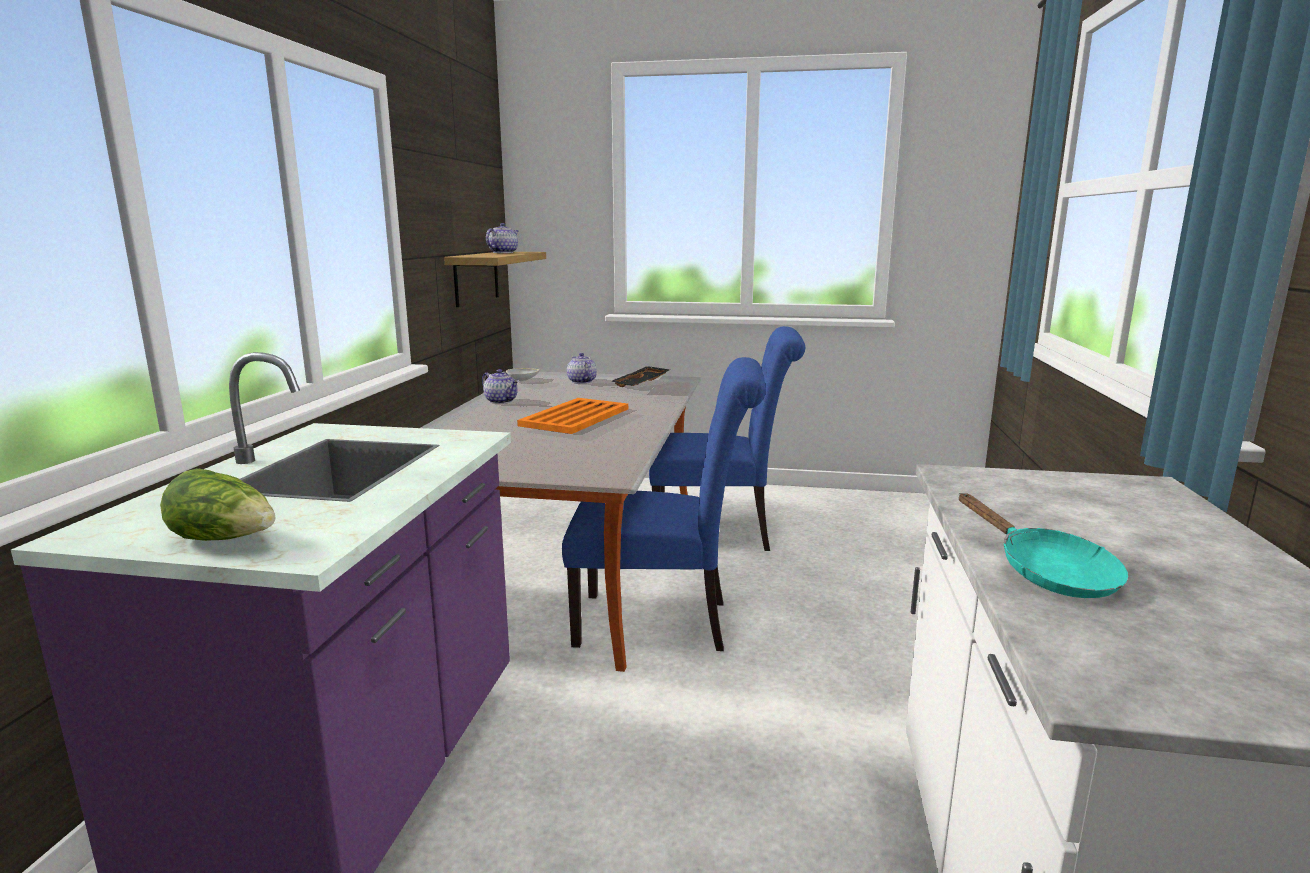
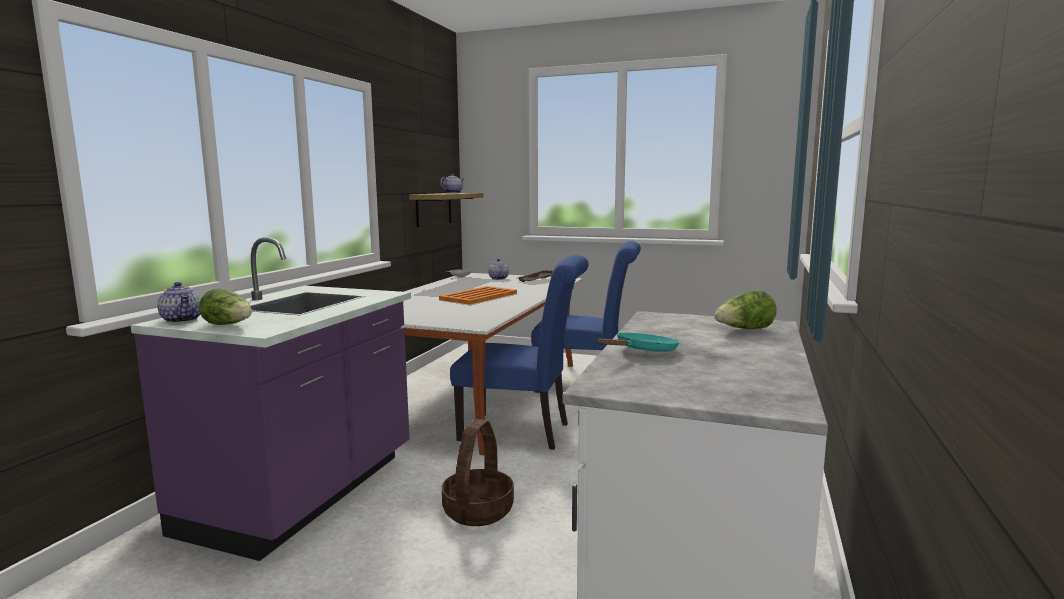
camera: 10 degrees right, 5 degrees down
(502, 401) = (438, 287): teapot -> teapot (183, 320)
(655, 783) = (478, 510): none -> basket
(1047, 572) = (642, 352): turquoise frying pan -> turquoise frying pan turned 120 degrees counterclockwise
(1129, 503) = (744, 330): none -> lettuce

